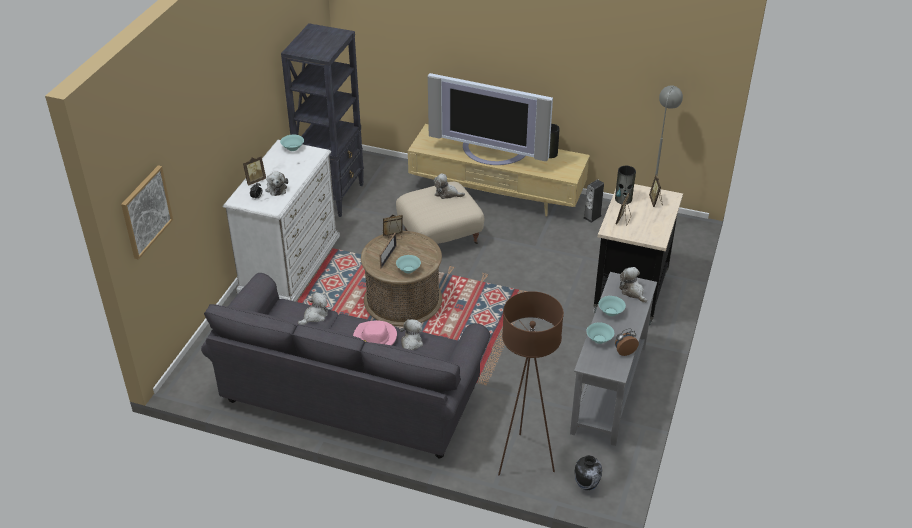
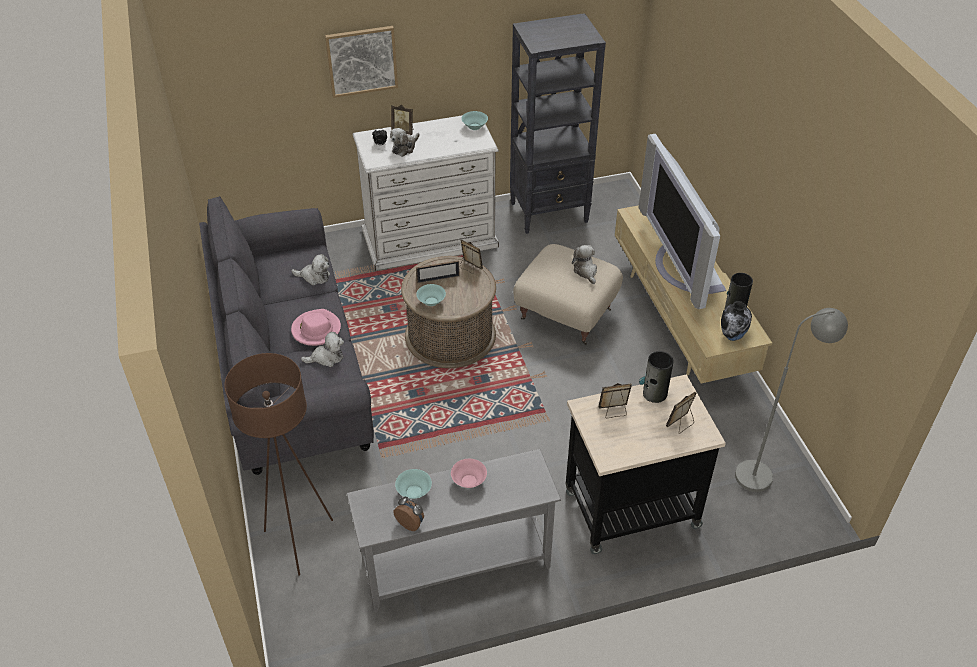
camera: 55 degrees right, 5 degrees up
(146, 211) = (218, 80): picture -> picture (362, 61)
(586, 485) = (297, 614): vase -> vase (732, 336)
(592, 217) = (729, 413): speaker -> none
(611, 312) = (469, 481): turquoise bowl -> pink bowl
(632, 291) = (521, 484): plush toy -> none

